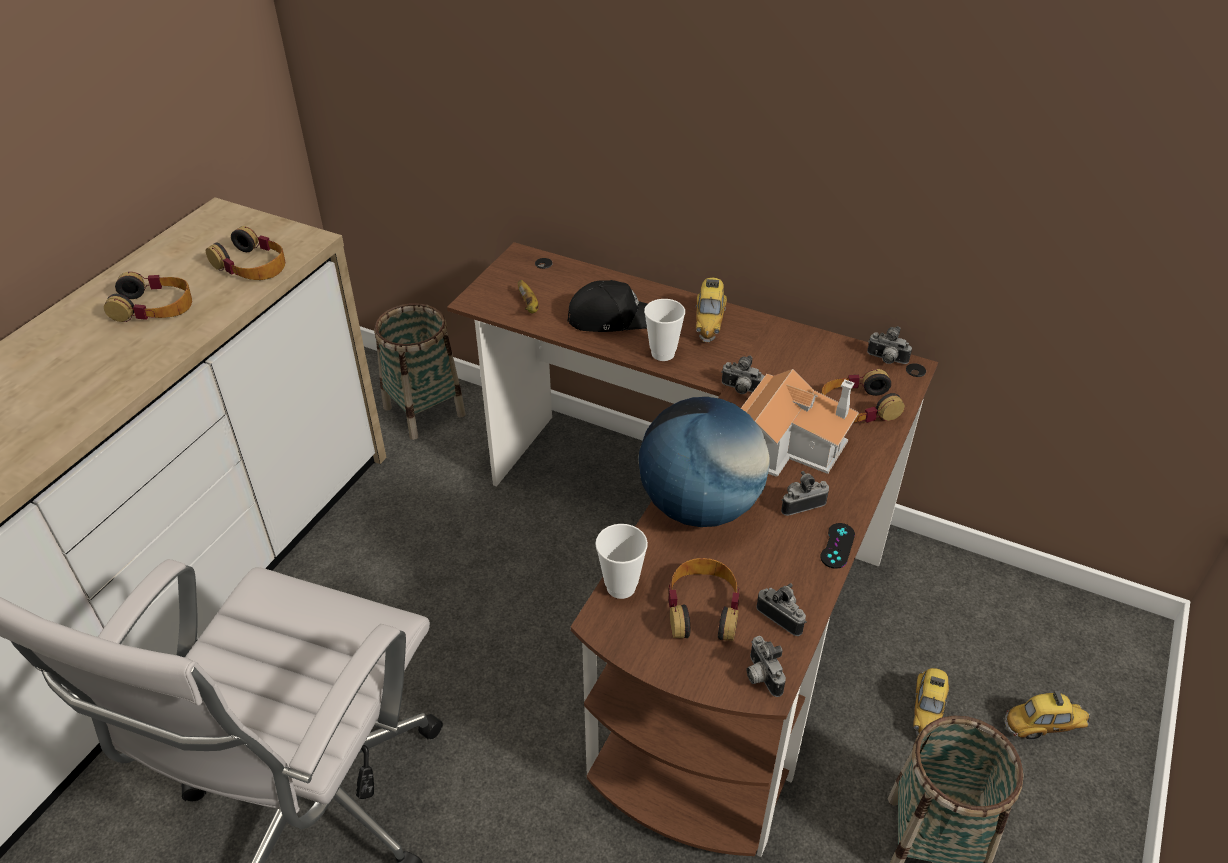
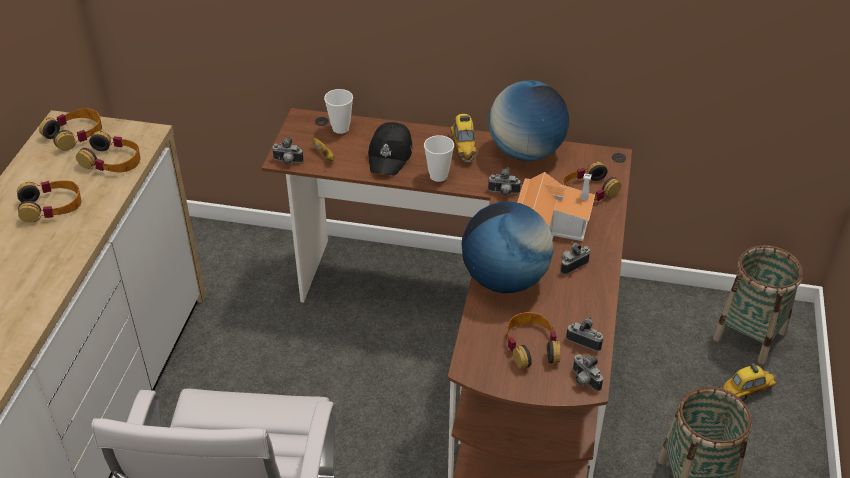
camera: 15 degrees left, 0 degrees up
(226, 228) = (75, 134): none -> headphones
(424, 411) = (222, 254): basket -> basket (749, 335)
(612, 317) = (391, 155): black cap -> black cap turned 120 degrees clockwise
(621, 587) = (471, 343): cup -> cup (340, 128)
(790, 342) = (526, 152): none -> globe
(837, 546) = (605, 288): black game controller -> none
(886, 360) = (597, 154): camera -> camera (287, 162)
(926, 710) = (667, 398): toy car -> none

